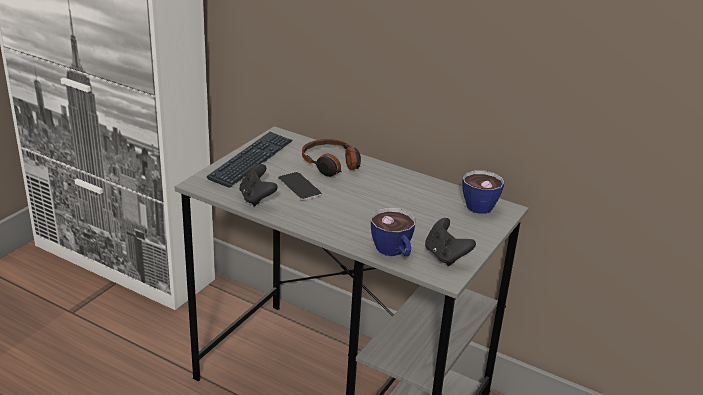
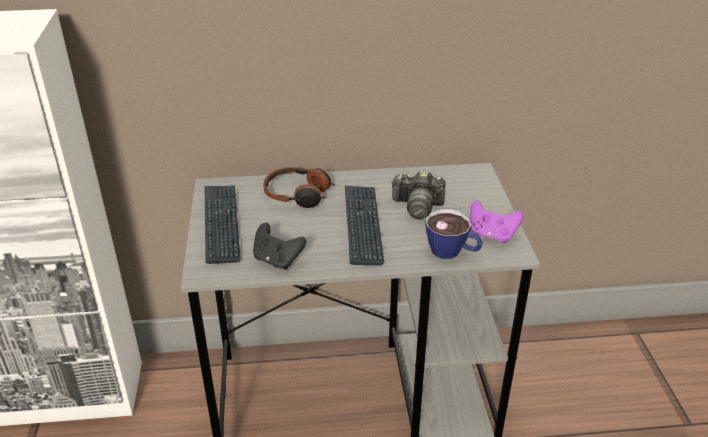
camera: 35 degrees left, 5 degrees up
(299, 187) = (299, 230): phone -> none
(350, 204) = (362, 225): none -> keyboard
(413, 210) = (417, 206): none -> camera
(445, 256) = (492, 235): black game controller -> purple game controller
(478, 203) = (454, 176): cup -> none

